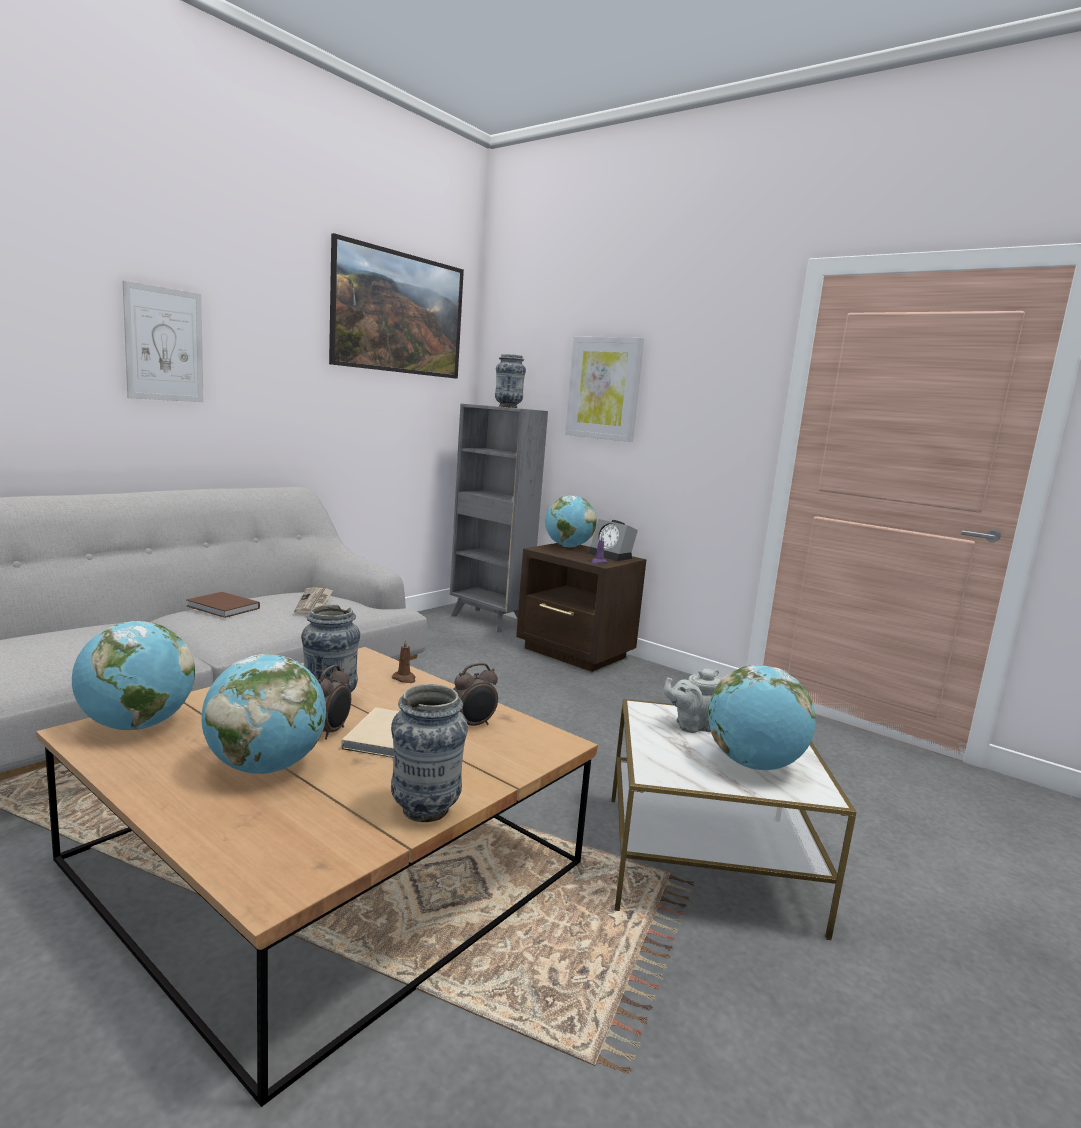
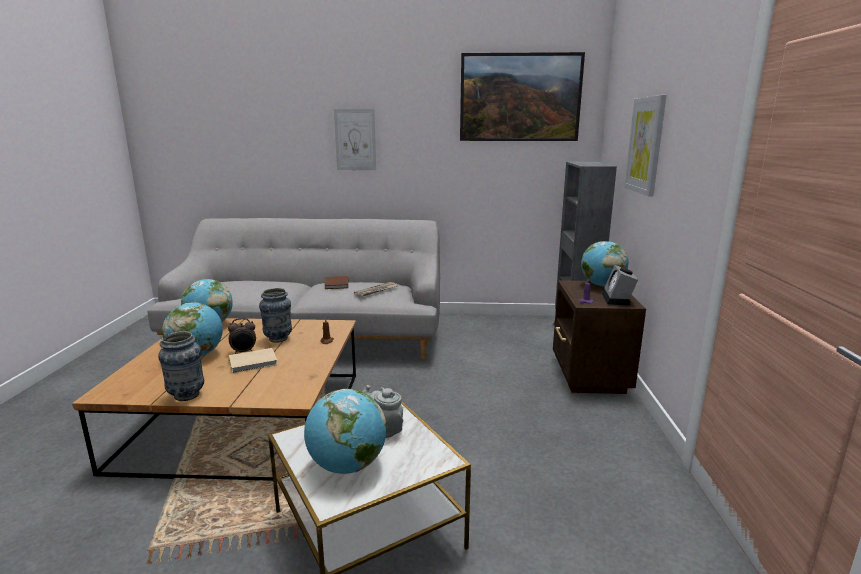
camera: 55 degrees right, 5 degrees up
(473, 725) = (290, 373): alarm clock -> none
(508, 407) = (588, 164): vase -> none

